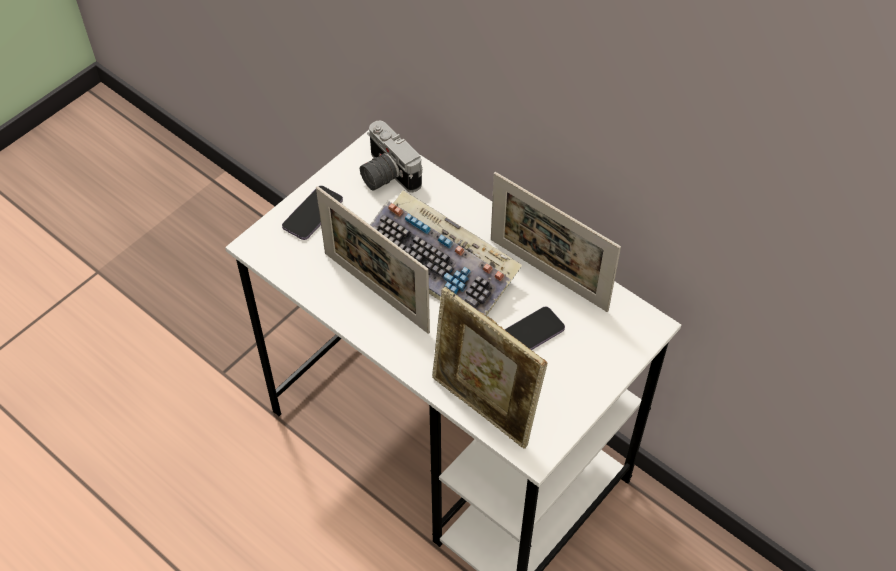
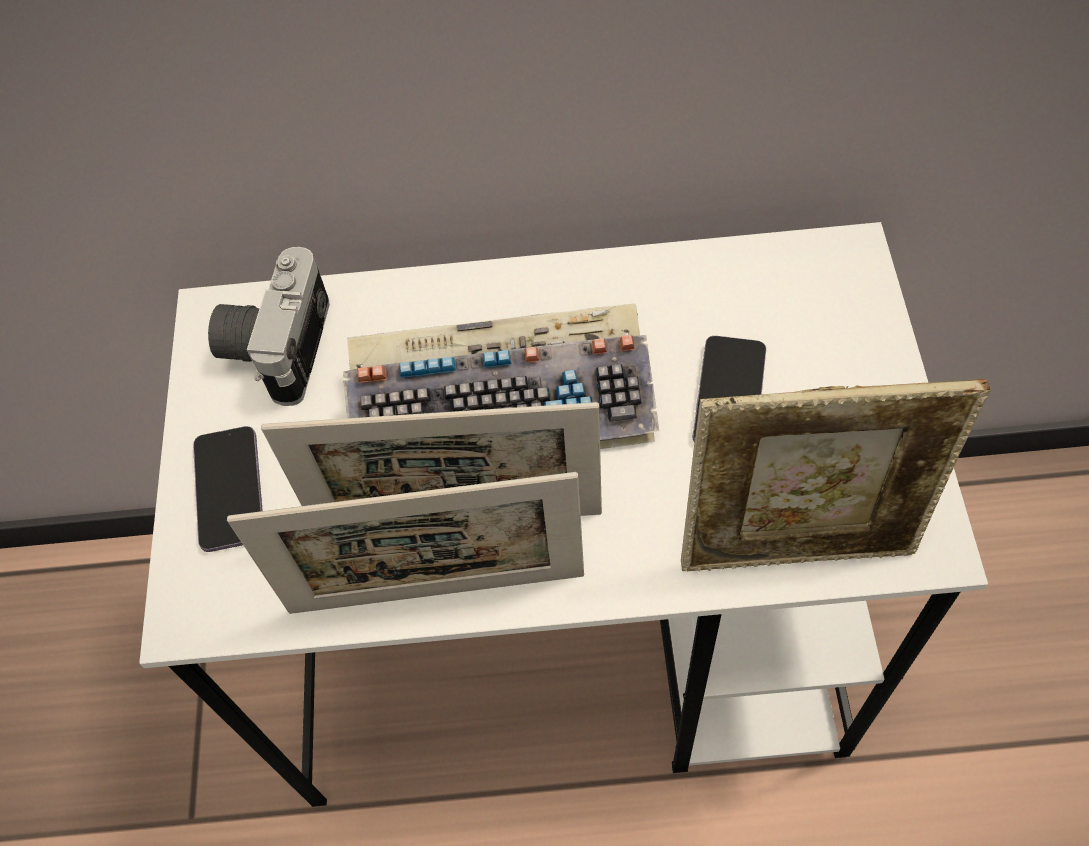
camera: 40 degrees left, 5 degrees up
(385, 175) = (276, 345): camera -> camera turned 90 degrees clockwise
(548, 274) = (655, 295): picture frame -> picture frame (436, 592)

